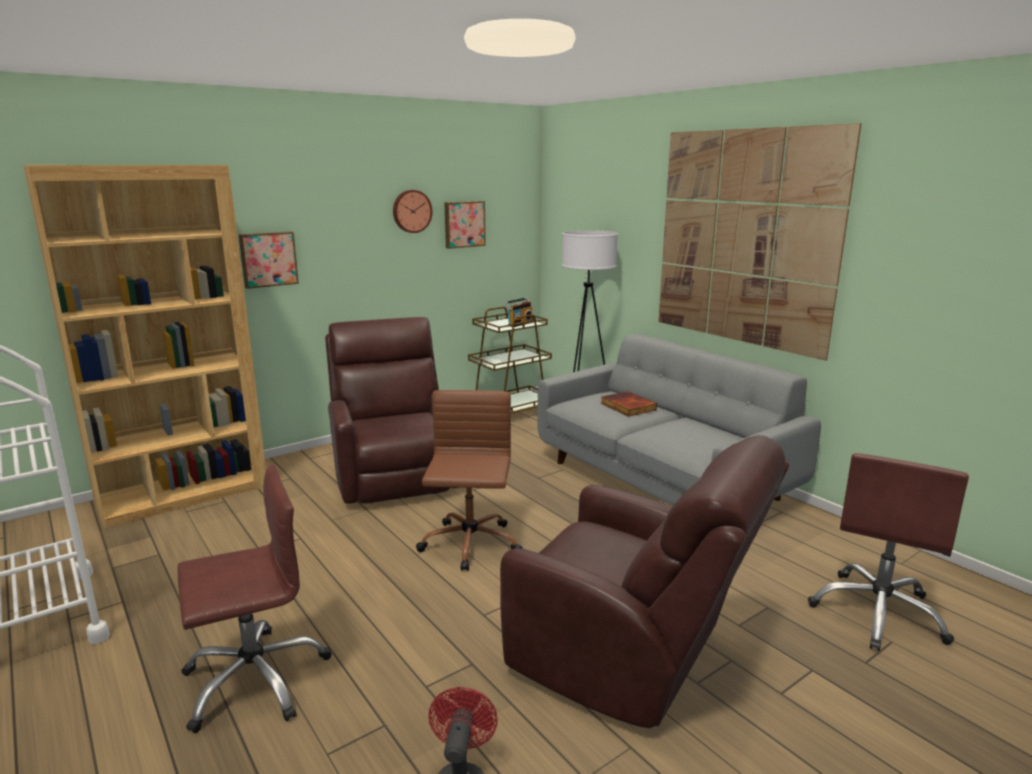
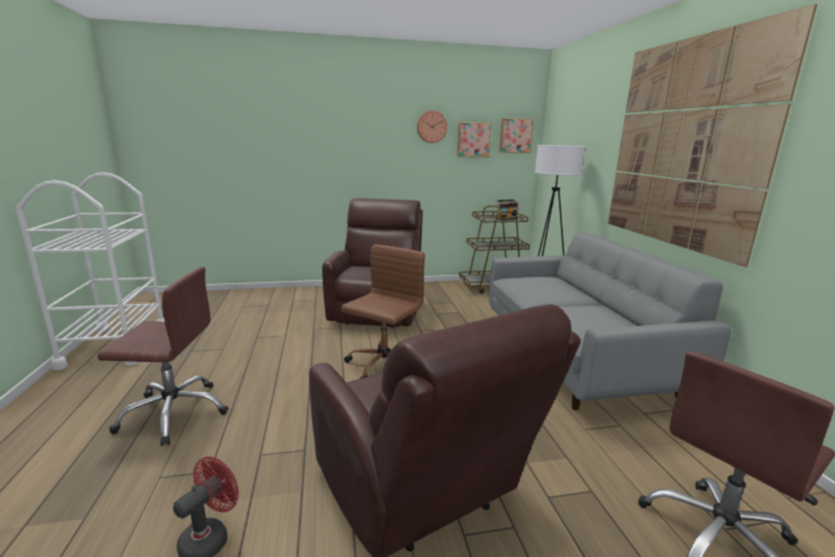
camera: 25 degrees right, 0 degrees up
(184, 494) = (252, 296): brown bookcase -> none
(268, 259) = (324, 152): picture -> picture (515, 135)
(627, 407) = (555, 288): book -> none

